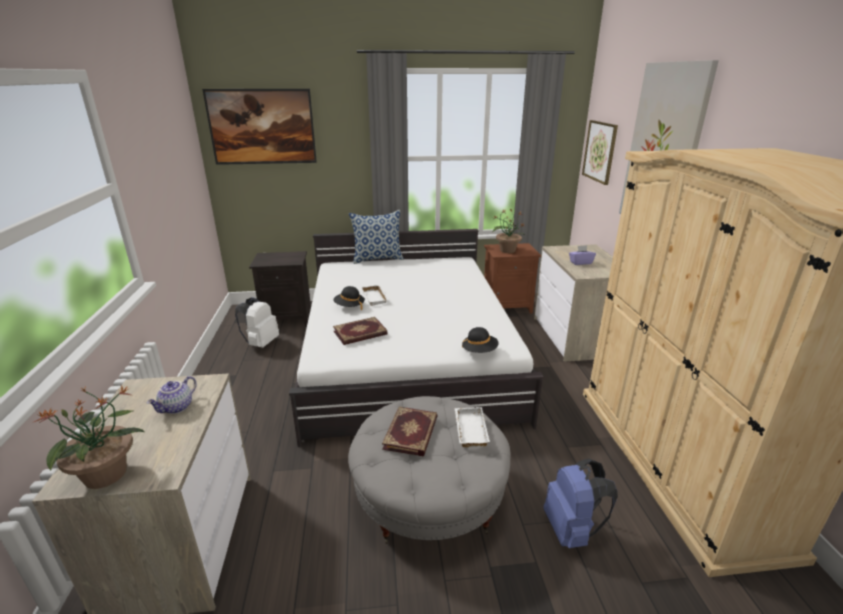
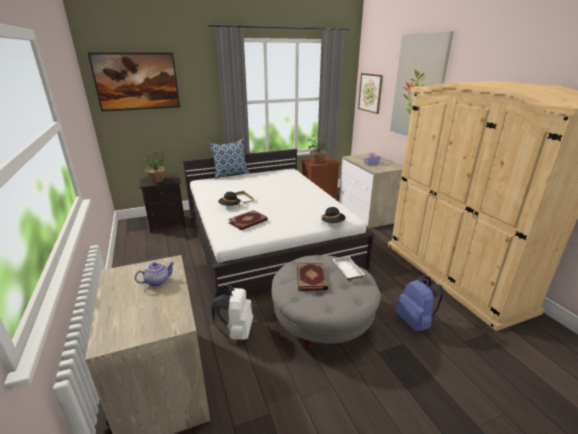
camera: 15 degrees left, 0 degrees up
(107, 474) = (134, 331): potted plant -> potted plant (158, 180)
(177, 407) = (157, 281): teapot -> teapot turned 135 degrees counterclockwise
(261, 343) = (156, 243): white backpack -> white backpack (236, 331)

